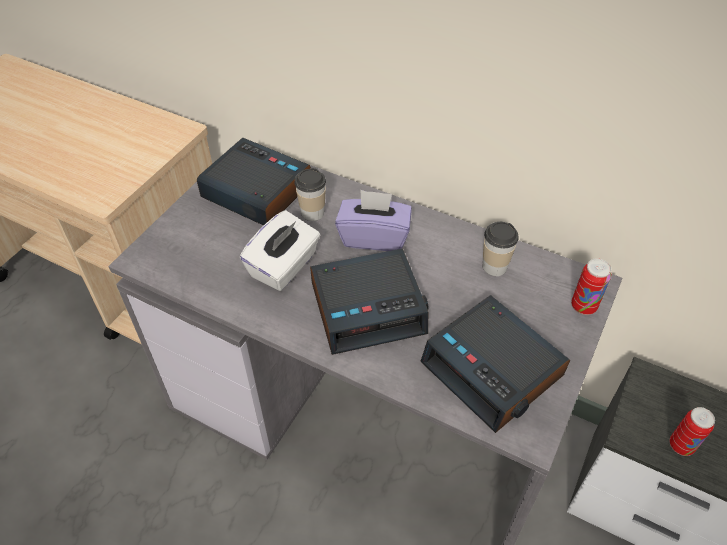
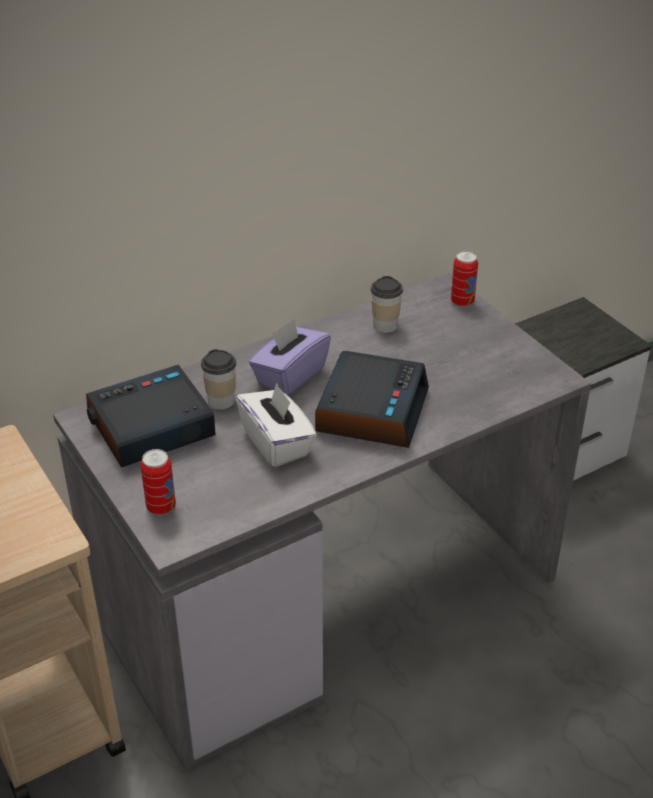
camera: 60 degrees left, 10 degrees down
(493, 370) = (487, 370): alarm clock -> none
(681, 445) = (565, 358): can -> can (161, 507)

